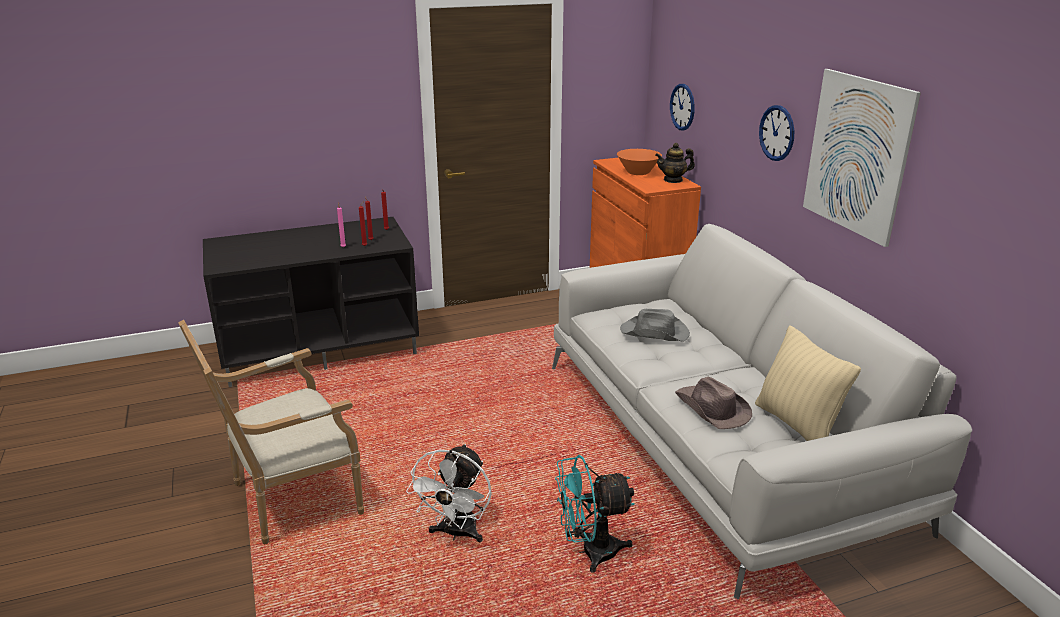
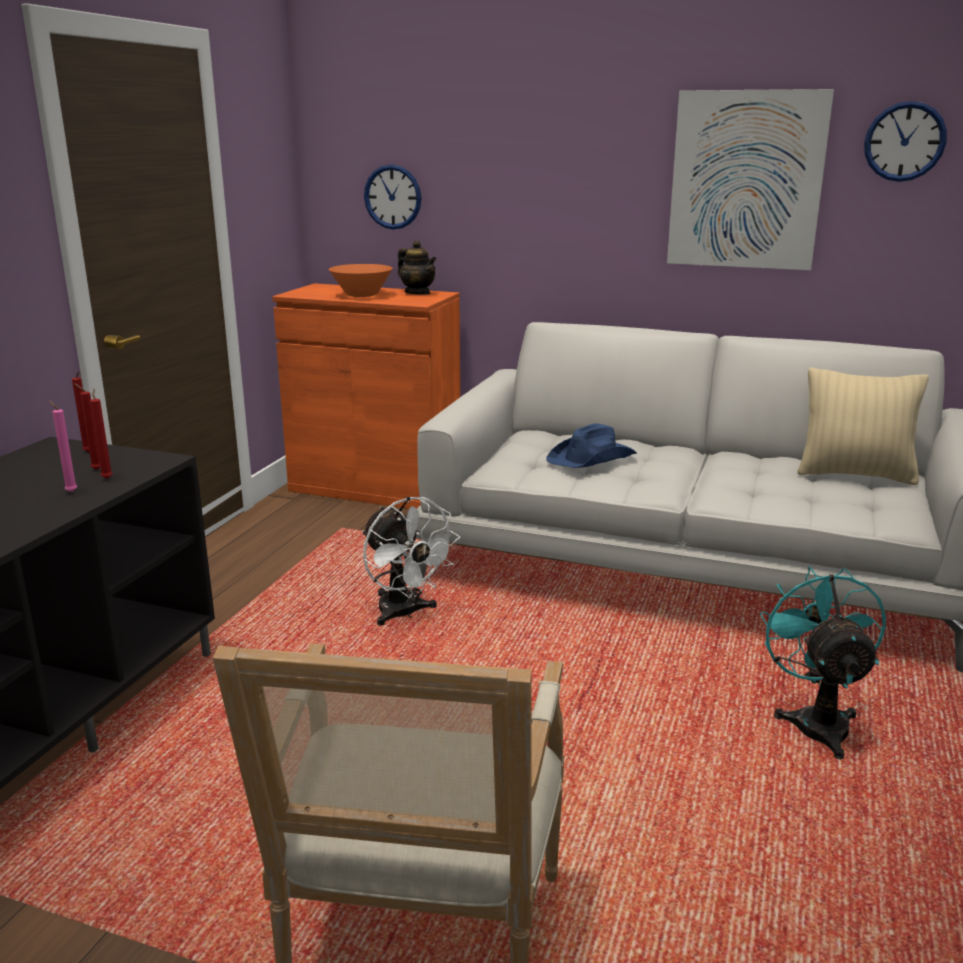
camera: 50 degrees left, 5 degrees down
(456, 534) = (690, 805): white fan -> white fan (405, 614)
(590, 552) = (816, 721): turquoise fan -> turquoise fan turned 150 degrees clockwise
(655, 333) = (592, 458): grey hat -> blue hat
(673, 180) = (417, 293): teapot -> teapot turned 75 degrees counterclockwise
(712, 409) = (788, 492): brown hat -> none
(777, 133) = (599, 187): wall clock -> wall clock (904, 141)

